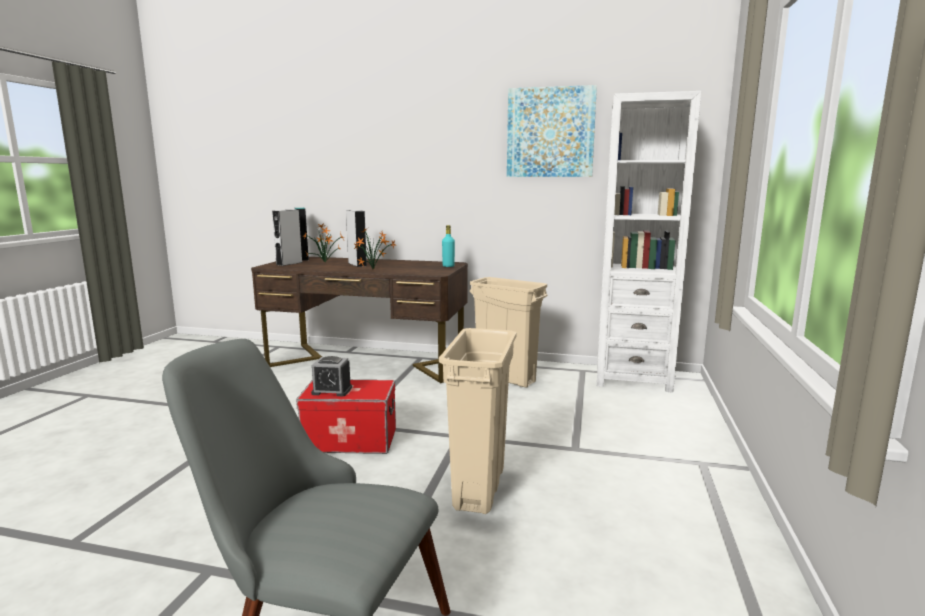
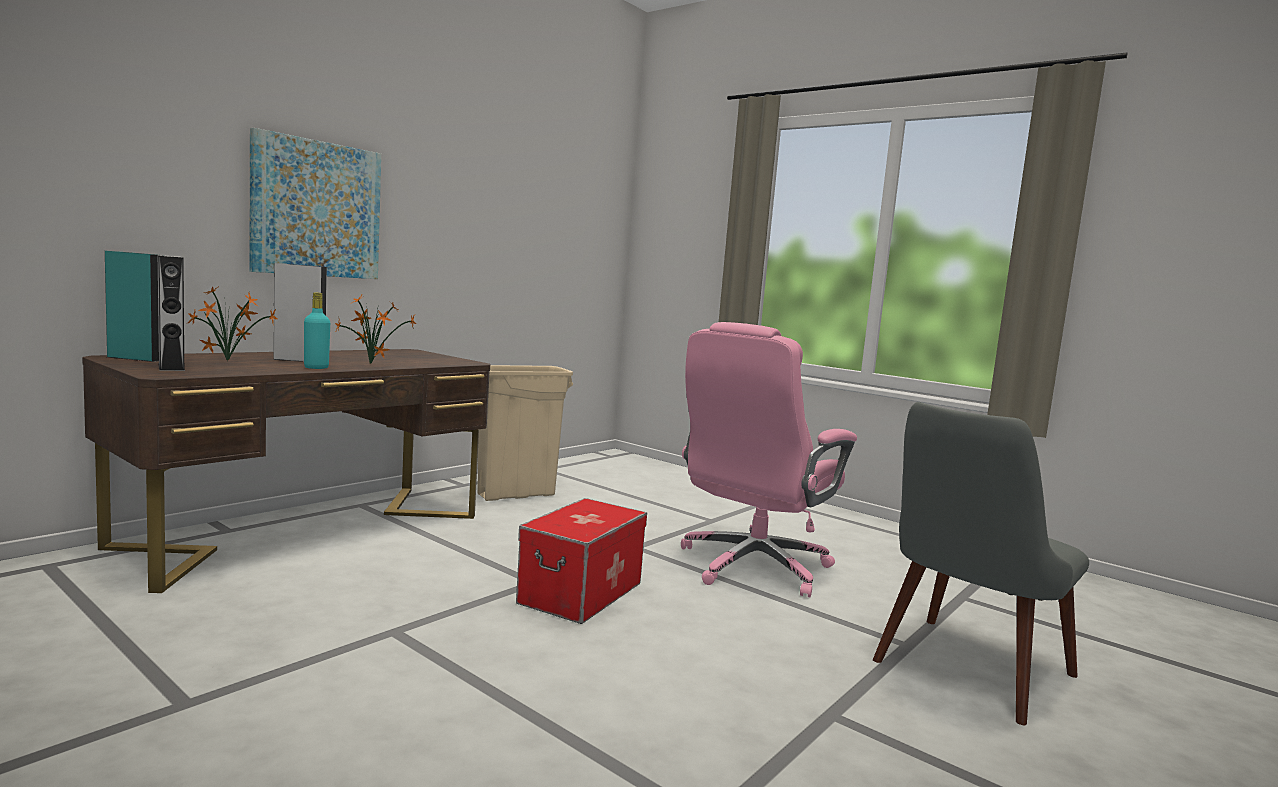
camera: 65 degrees left, 5 degrees down
(332, 391) = (583, 524): alarm clock -> none
(448, 266) = (425, 354): turquoise bottle -> turquoise bottle (316, 367)
(479, 488) = (752, 567): beige trash can -> pink office chair
(550, 132) = (505, 182): picture -> picture (316, 209)
(632, 378) = (593, 464): white bookcase -> none

